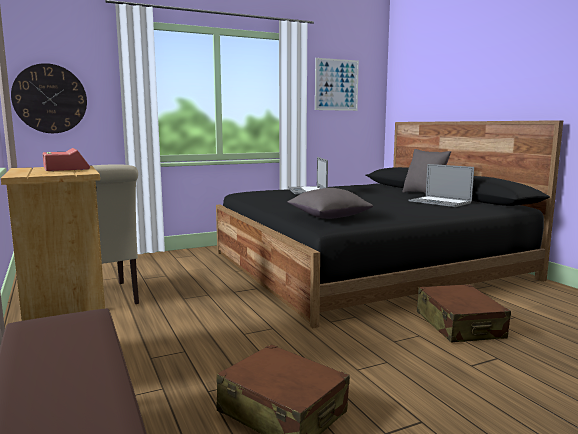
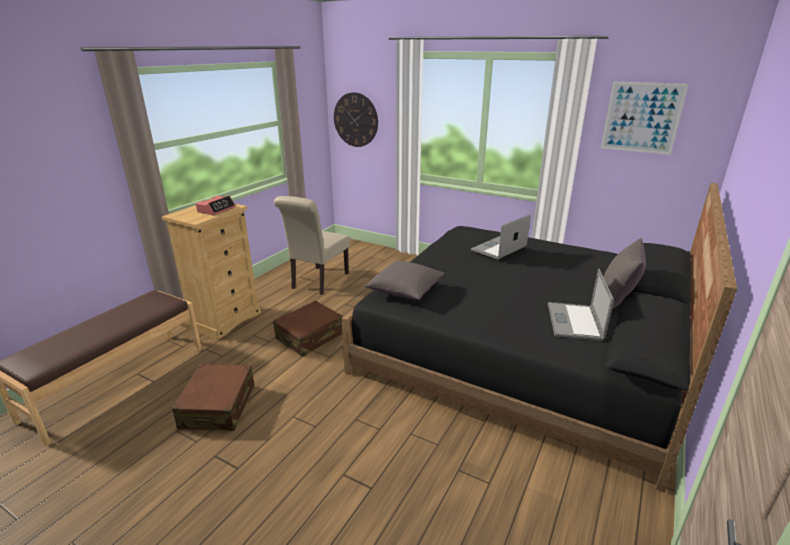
camera: 55 degrees right, 15 degrees up
(459, 325) = (425, 448): brown suitcase -> brown suitcase (310, 336)

